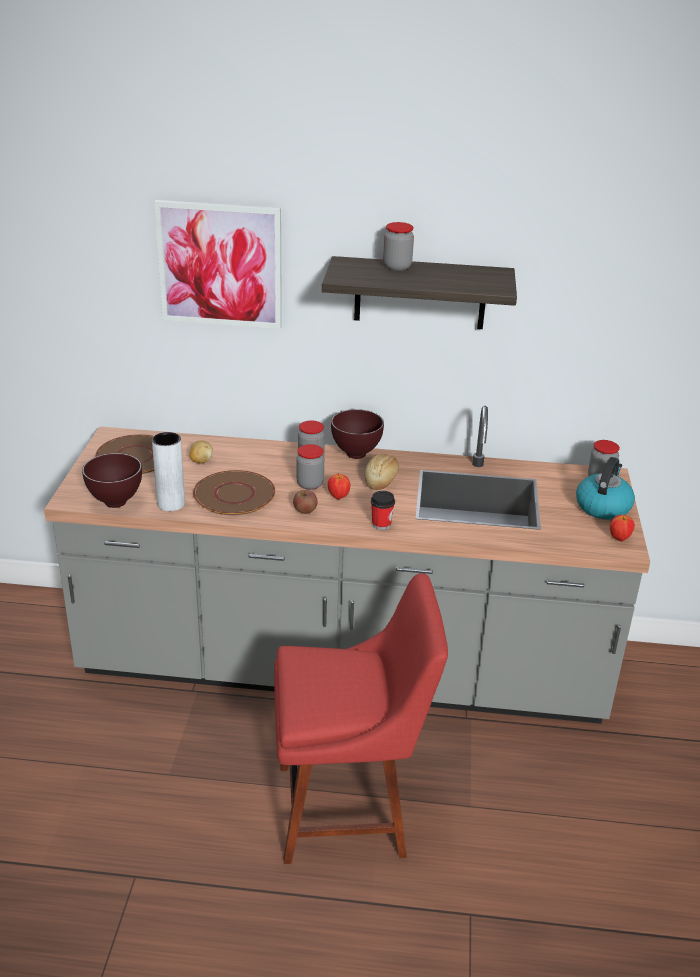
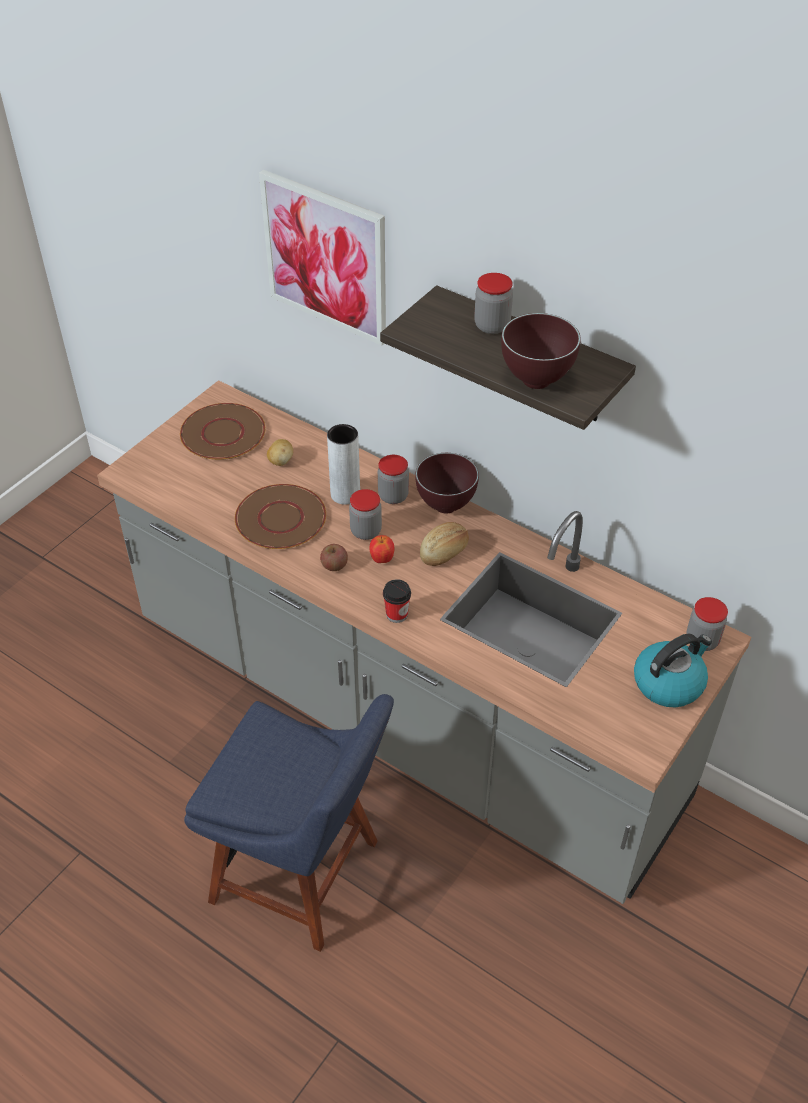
camera: 30 degrees right, 15 degrees up
(116, 502) = (165, 489): brown bowl -> brown bowl (538, 381)
(171, 504) = (212, 509): grey vase -> grey vase (345, 494)
(349, 809) = (303, 875): red chair -> blue chair
(619, 538) = (648, 736): apple -> none

